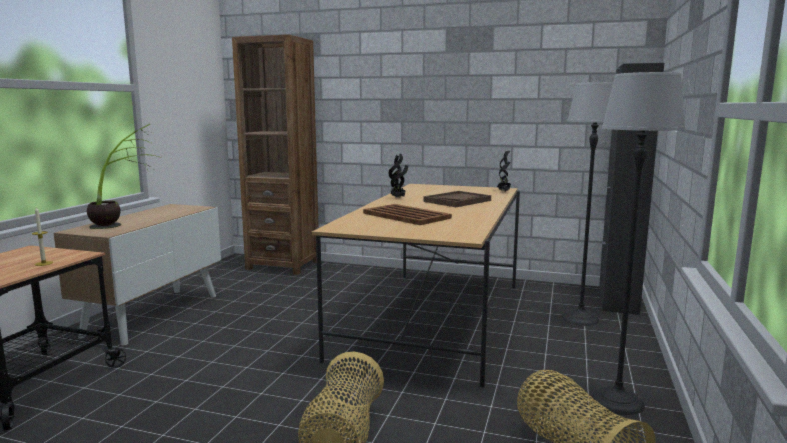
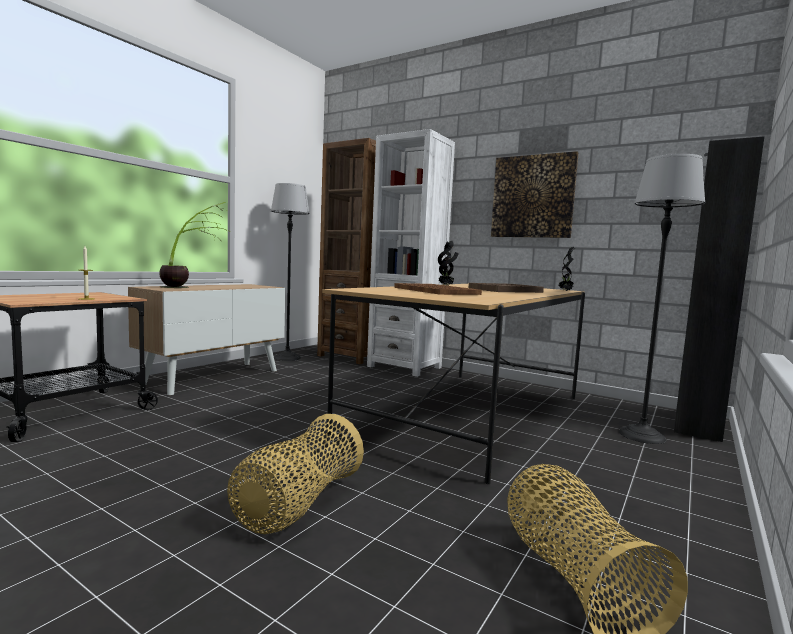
camera: 15 degrees right, 5 degrees down
(344, 272) = (404, 367): none -> white bookcase
(463, 96) = (533, 196): none -> picture
(617, 401) = (660, 530): floor lamp -> floor lamp (287, 358)

